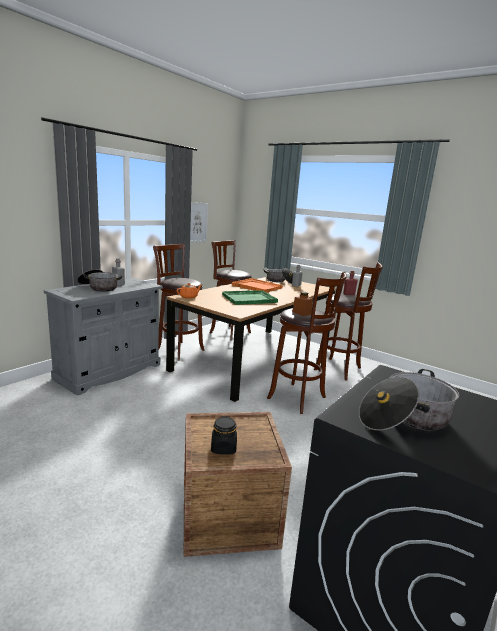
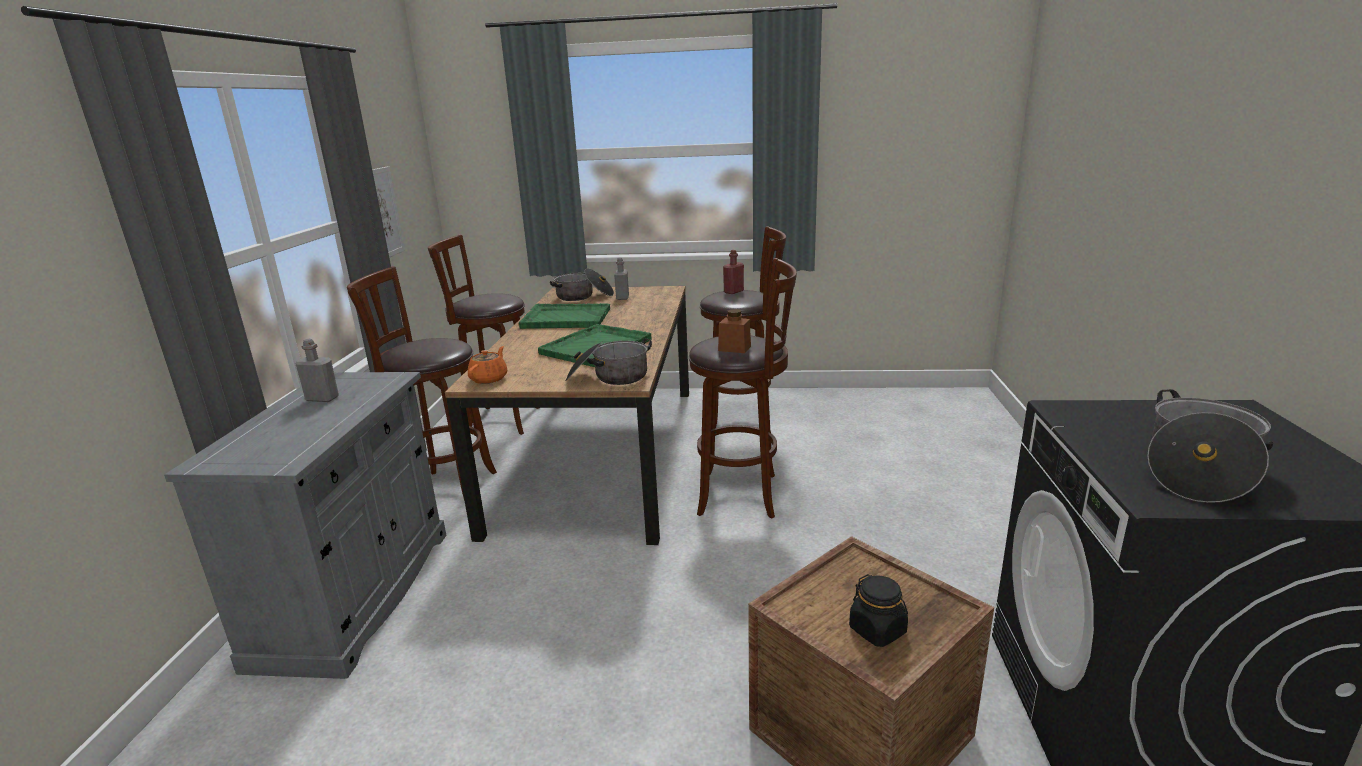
camera: 30 degrees left, 5 degrees up
(99, 288) = (295, 422): cooking pot -> cooking pot (609, 377)
(256, 286) = (565, 318): orange tray -> green tray

